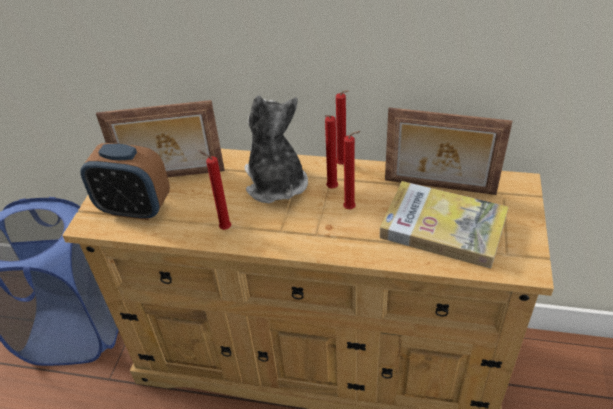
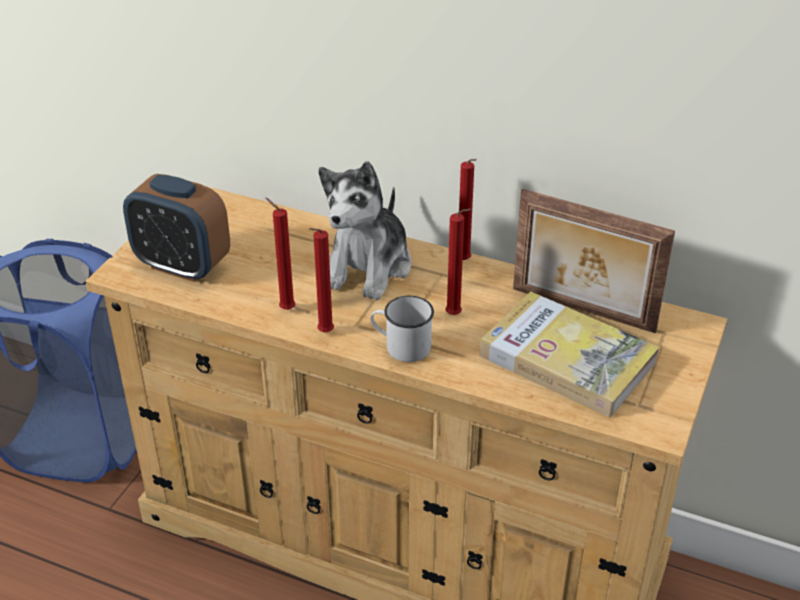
camera: 10 degrees right, 5 degrees down
(172, 177) = (239, 237): picture frame -> none
(276, 183) = (369, 267): plush toy -> plush toy turned 150 degrees counterclockwise
(320, 241) = (401, 346): none -> white mug
(331, 189) = (438, 287): red candle -> red candle (323, 333)

